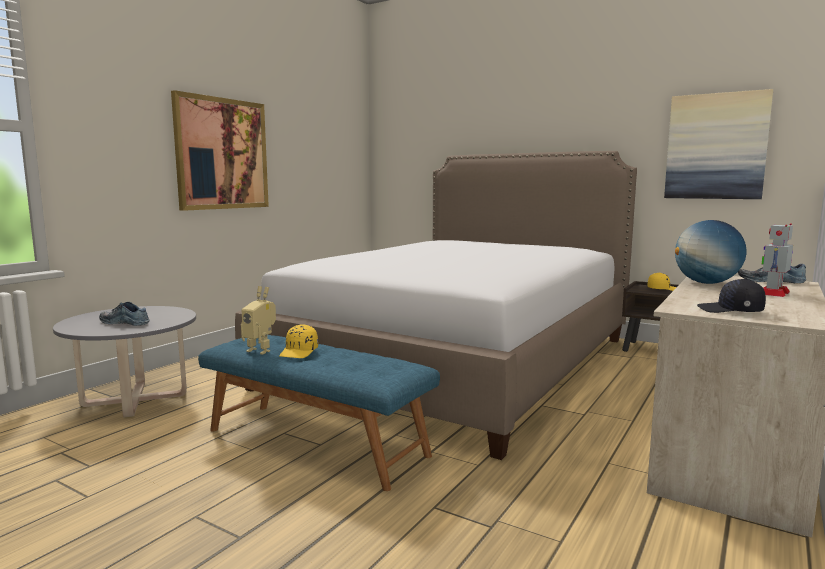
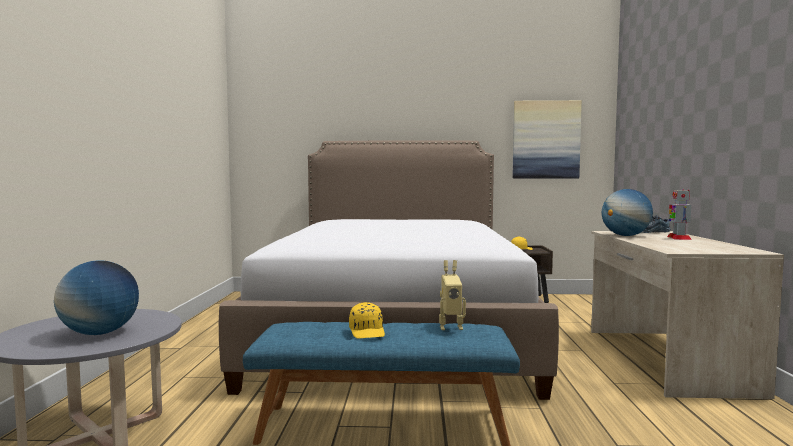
camera: 30 degrees left, 5 degrees down
(126, 322) = (99, 333): shoe -> globe
(222, 154) = (125, 127): picture -> none
(261, 350) = (324, 336): toy robot -> toy robot (450, 327)
(730, 311) = (701, 249): black cap -> none

